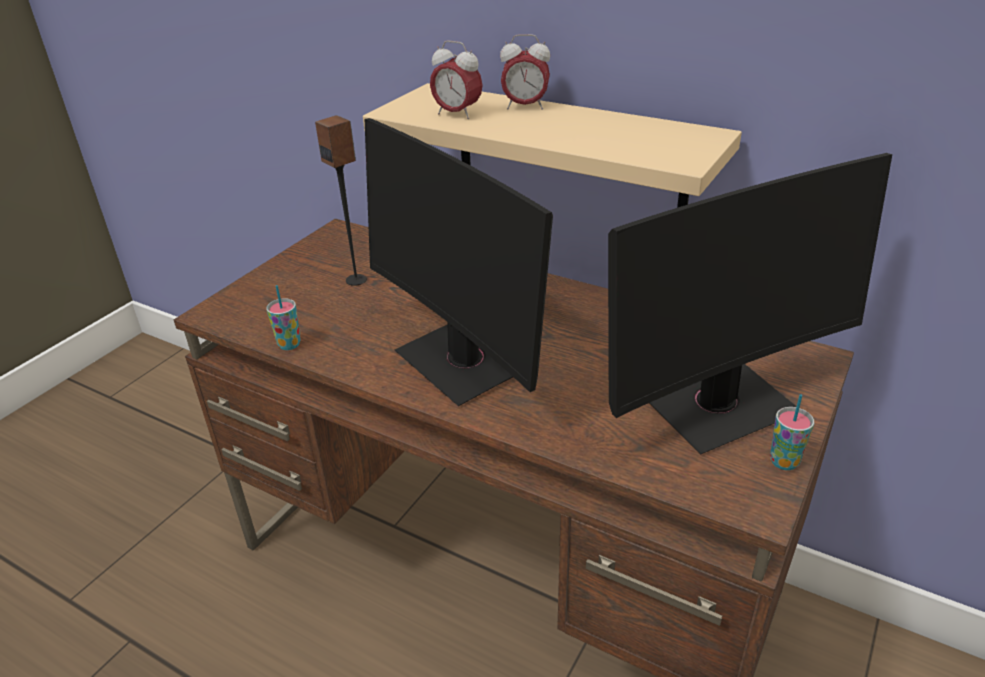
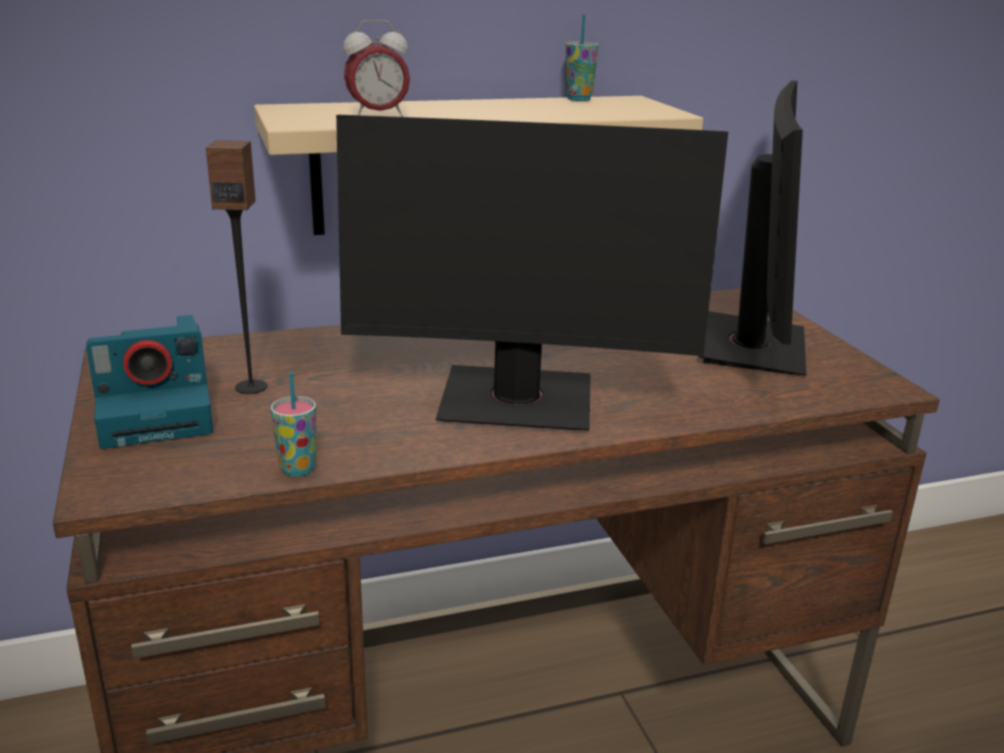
camera: 50 degrees left, 10 degrees down
(294, 278) = (159, 414): none -> camera
(525, 107) = (427, 104): alarm clock -> none
(784, 462) = (849, 358): cup -> cup (578, 99)

